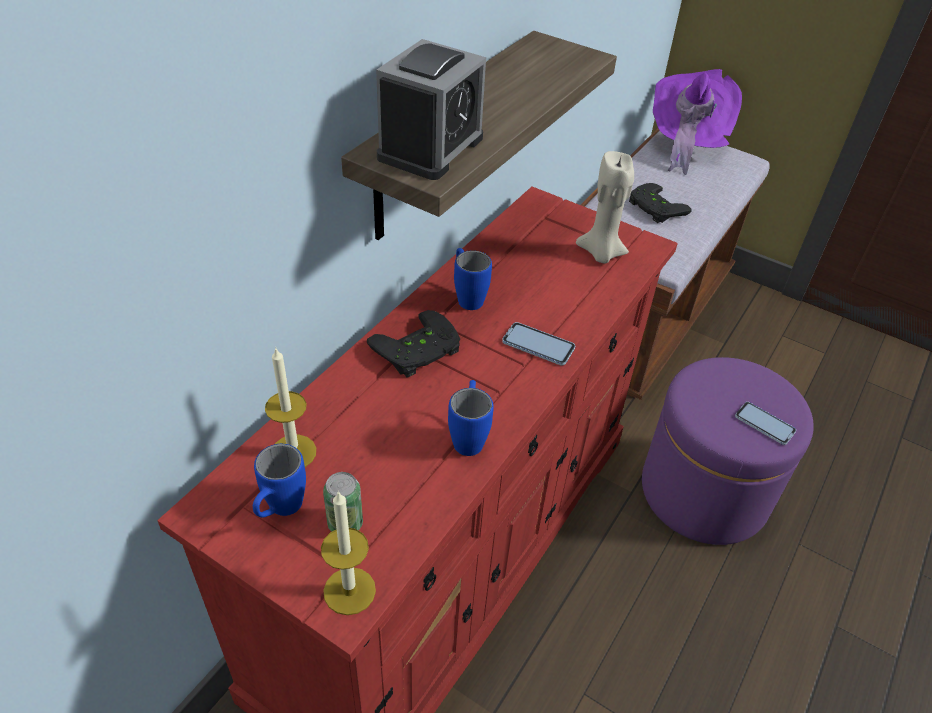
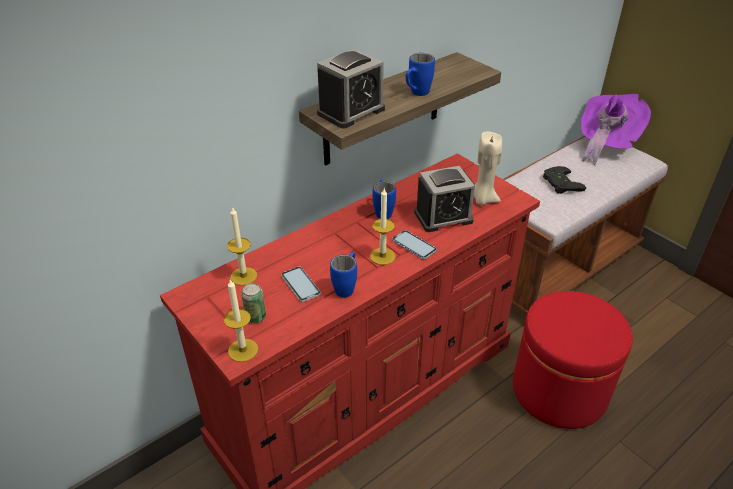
camera: 20 degrees right, 5 degrees down
(280, 511) = (224, 304): blue mug -> blue mug (416, 94)
(418, 351) = (339, 236): black game controller -> none
(500, 372) = (382, 256): none -> candle
(559, 290) = (443, 217): none -> alarm clock
(704, 492) = (559, 390): purple ottoman -> red ottoman
(764, 424) = (591, 339): phone -> phone (300, 285)

